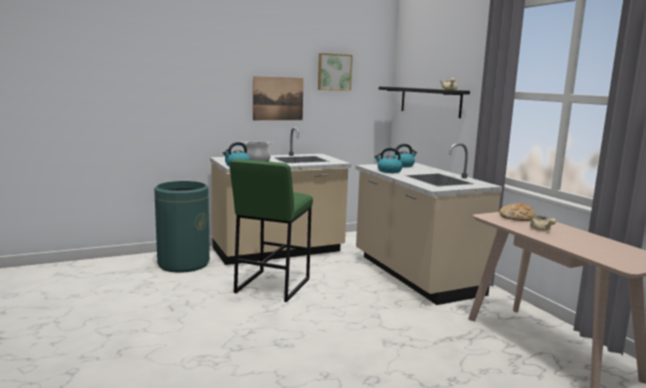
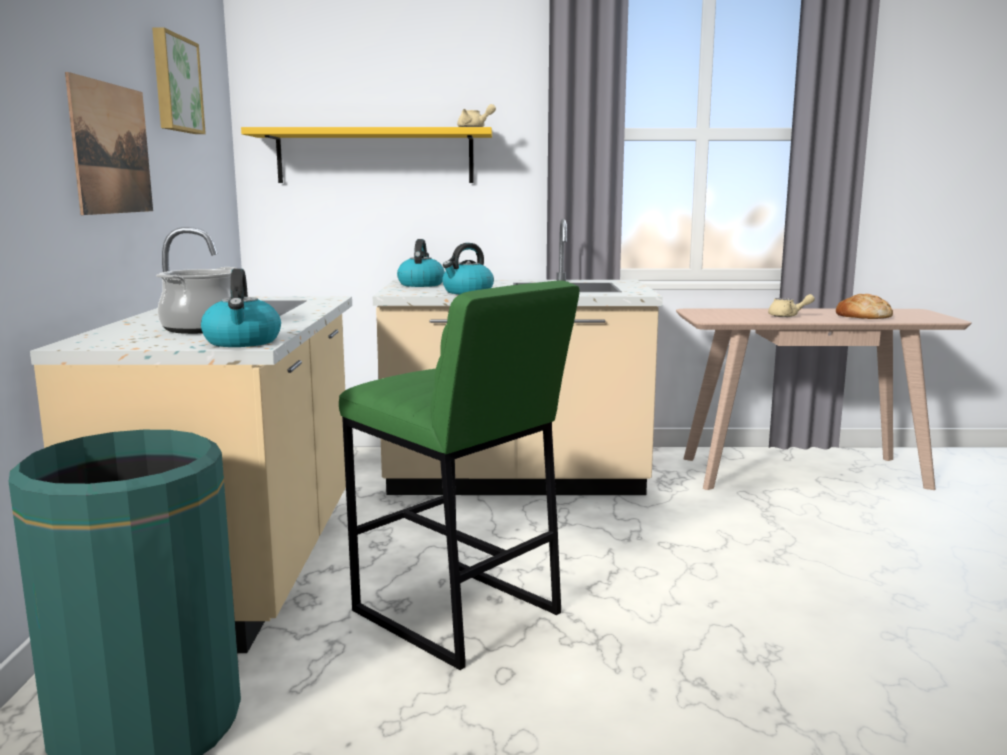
camera: 65 degrees left, 0 degrees up
(430, 101) = (375, 157): black shelf -> yellow shelf
(517, 217) = (719, 313): bread -> bread (863, 316)

